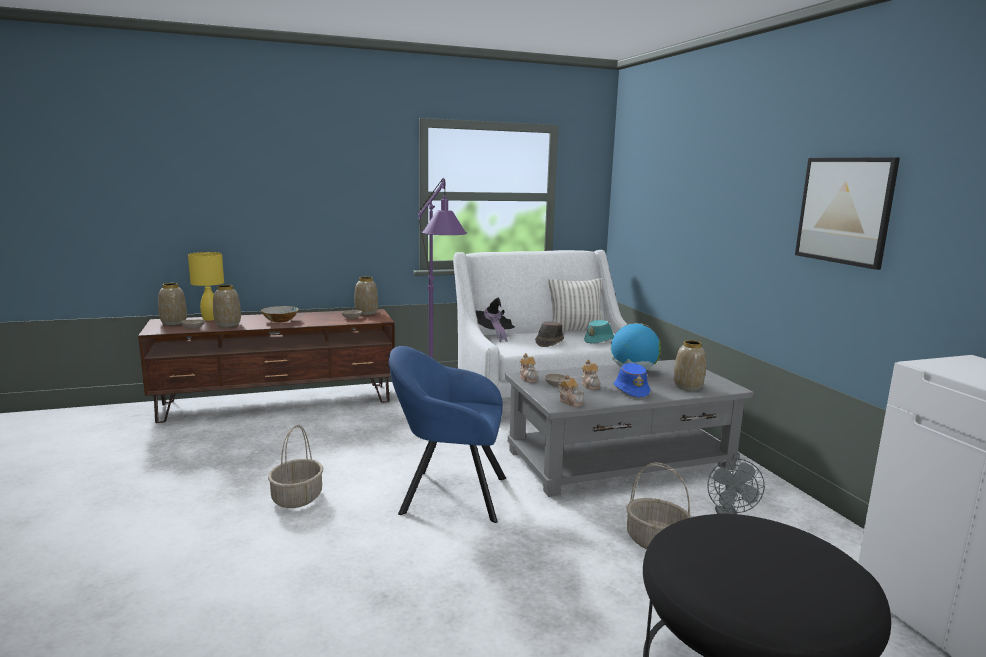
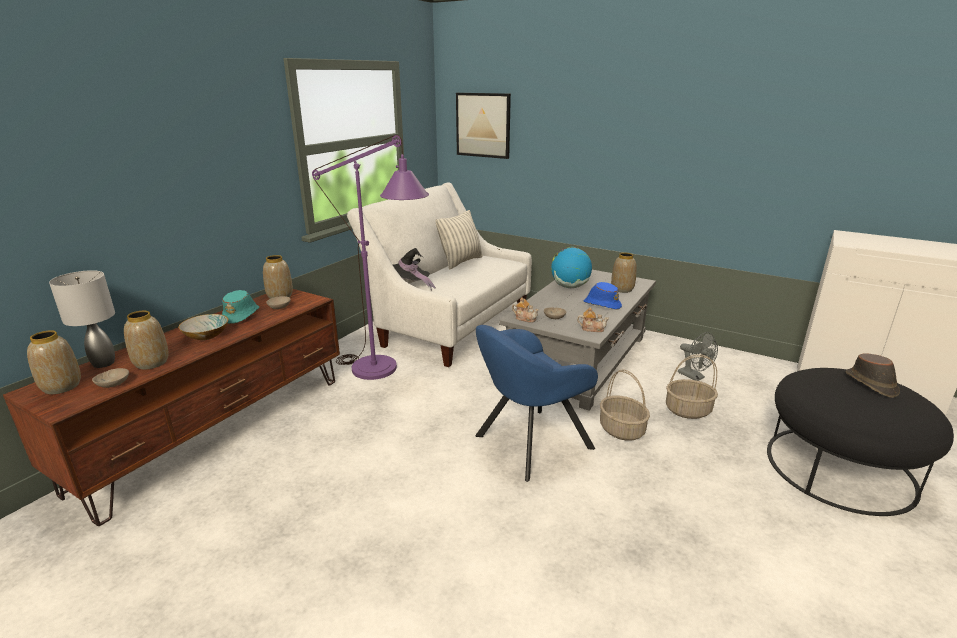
camera: 40 degrees left, 10 degrees up
(210, 319) = (104, 363): yellow table lamp -> grey table lamp
(297, 498) = (426, 516): basket -> basket (622, 430)
(549, 342) = (466, 279): brown hat -> brown hat (871, 384)
(590, 385) = (572, 309): teapot -> none
(600, 341) = (496, 266): turquoise hat -> turquoise hat (242, 315)
(844, 210) = (724, 139): picture -> picture (483, 125)

